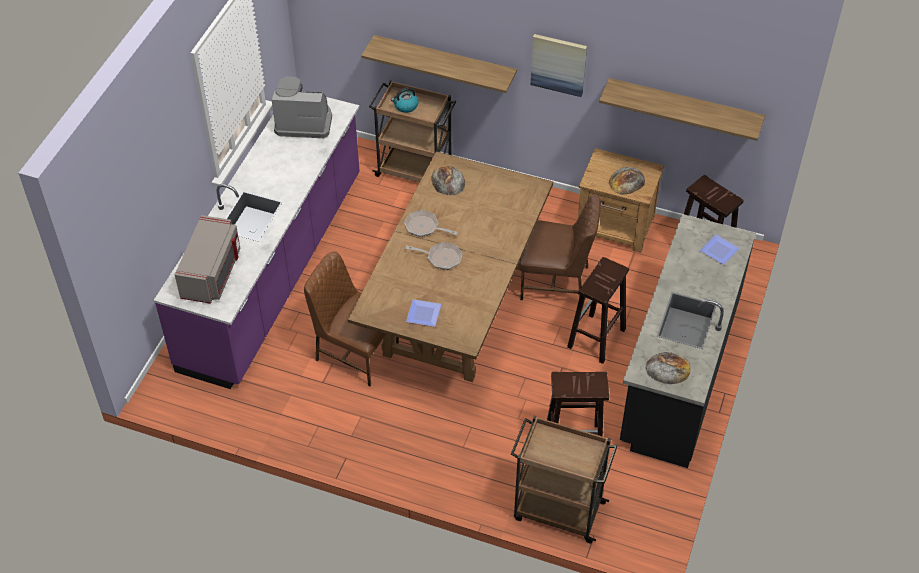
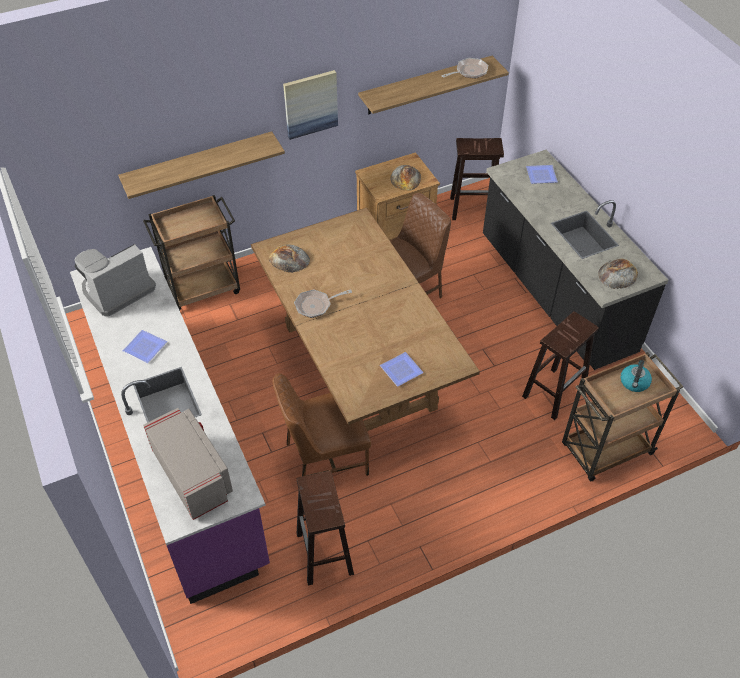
camera: 45 degrees left, 0 degrees up
(276, 172) = (145, 346): none -> plate
(405, 106) = (184, 226): kettle -> kettle (634, 383)
(441, 258) = (359, 318): frying pan -> frying pan (469, 72)
(596, 339) = (479, 312): brown stool -> brown stool (325, 554)

